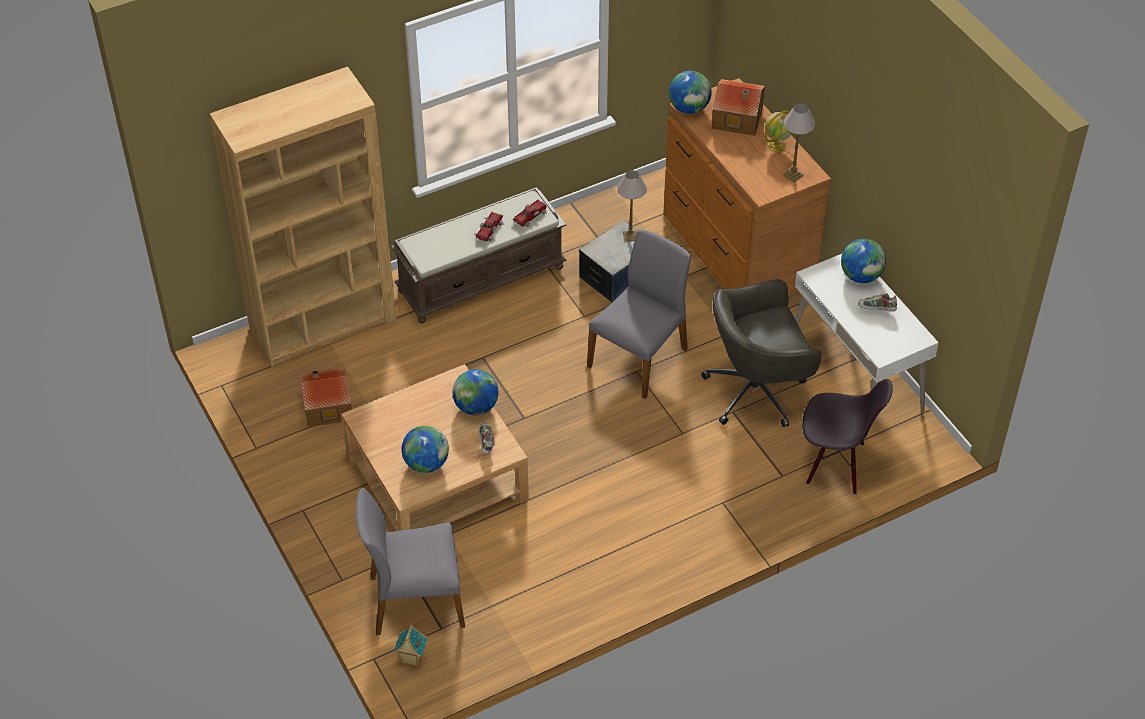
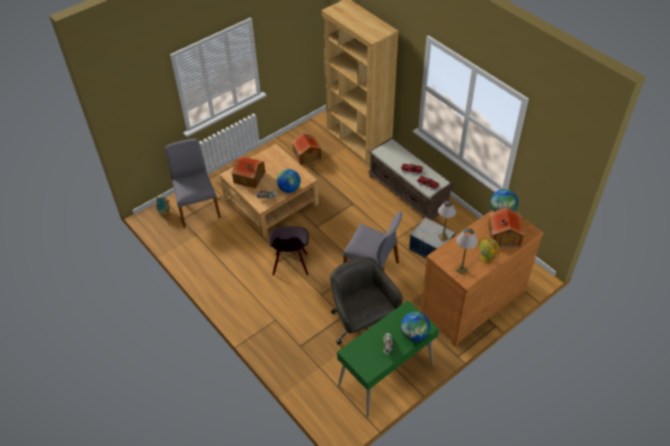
camera: 80 degrees right, 0 degrees up
(426, 463) = (249, 178): globe -> toy house
(835, 465) = (313, 372): black chair -> black chair (291, 265)
(855, 377) = (386, 376): white desk -> green desk

